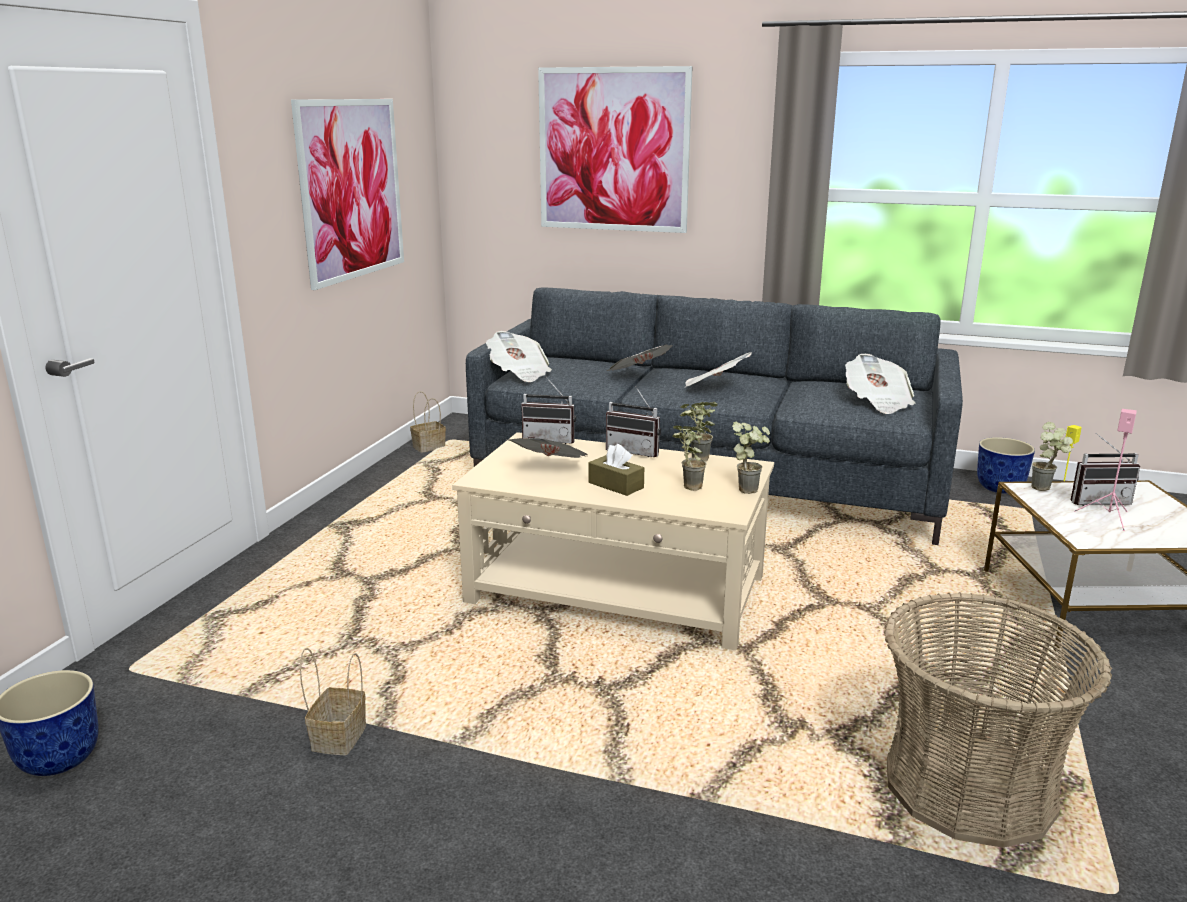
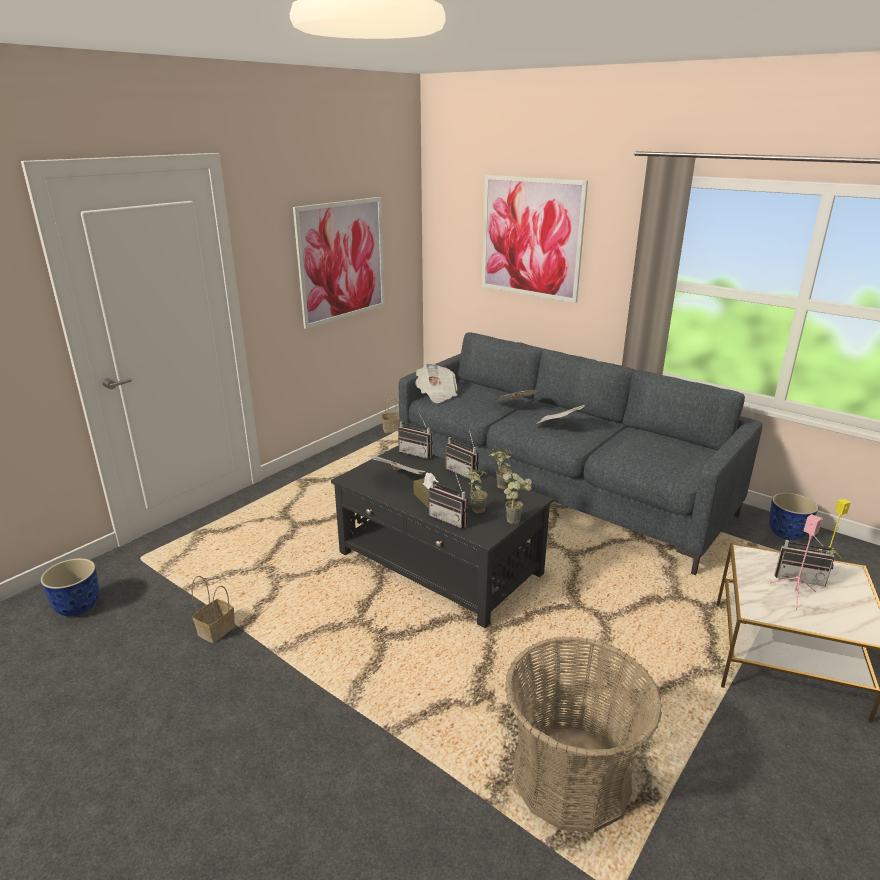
camera: 20 degrees right, 5 degrees up
(618, 590) = (439, 564): beige coffee table -> black coffee table
(666, 501) = (451, 518): none -> radio
(877, 402) = (671, 458): newspaper -> none
(1046, 489) = (764, 557): potted plant -> none

